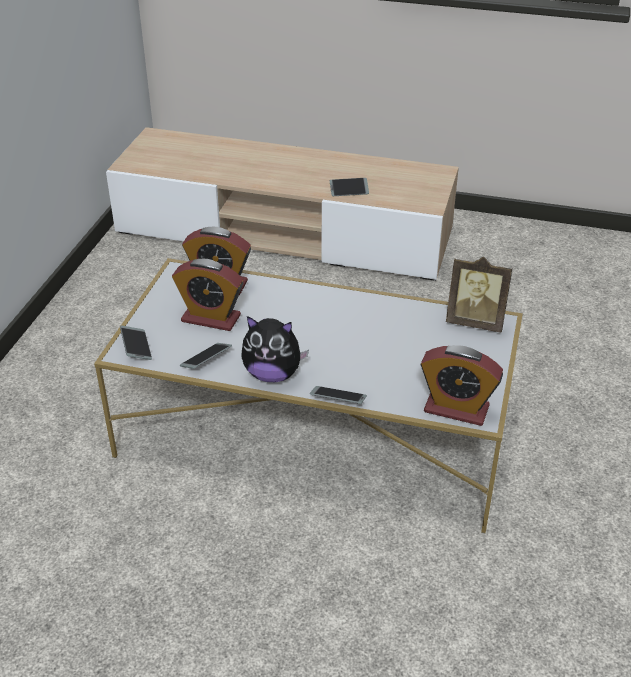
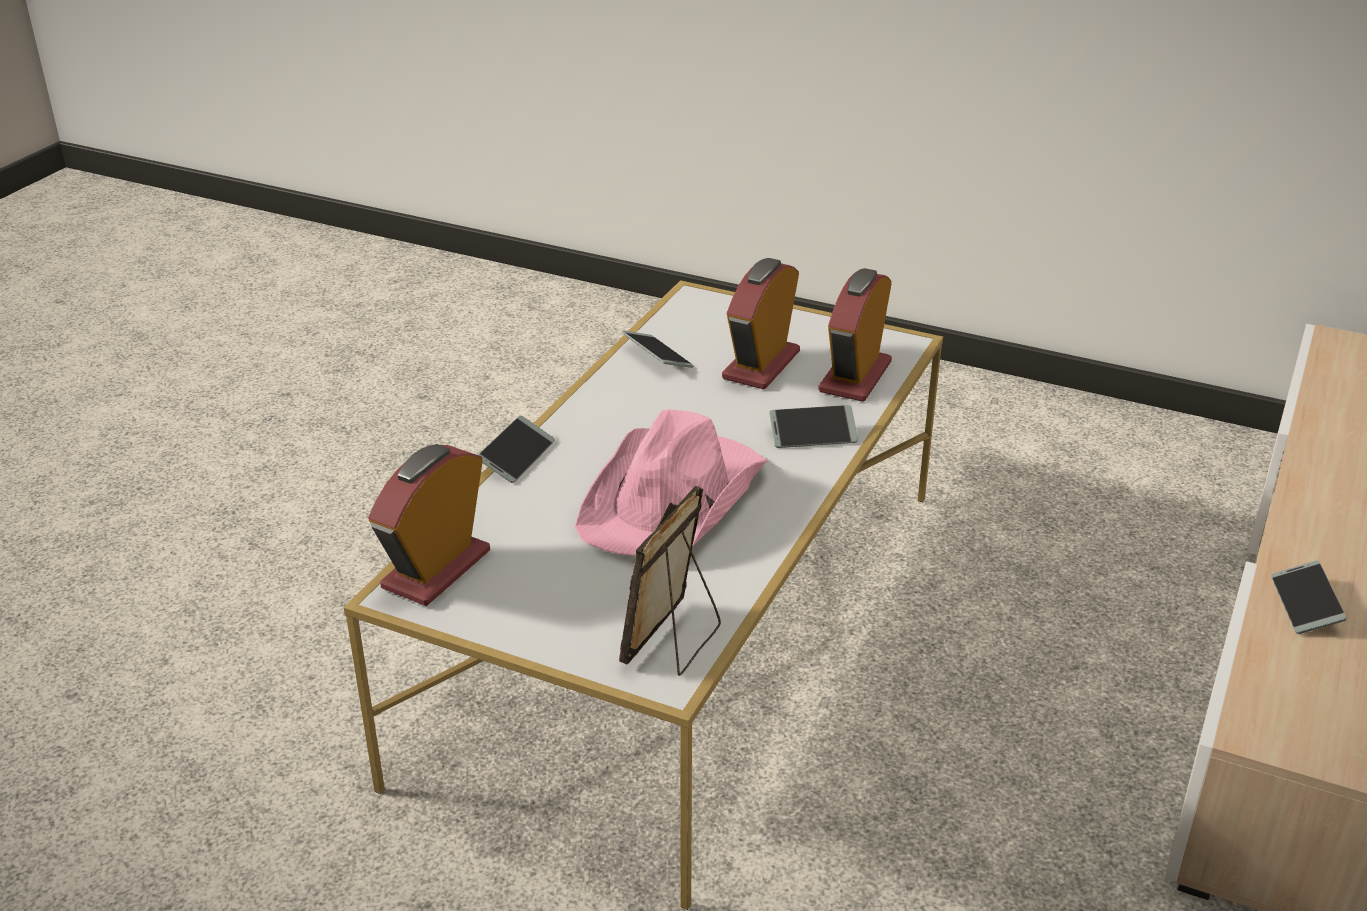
camera: 100 degrees right, 5 degrees down
(136, 347) = (706, 308): phone -> phone (813, 435)
(272, 374) = (601, 407): plush toy -> none
(359, 335) = (675, 498): none -> pink hat

